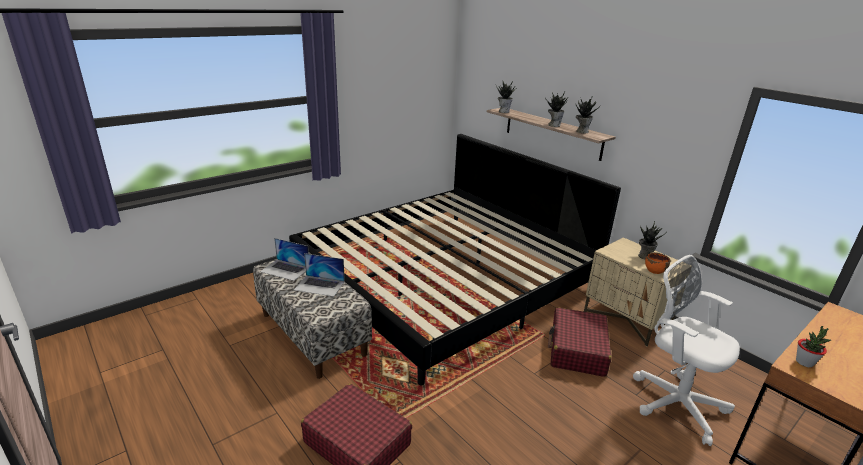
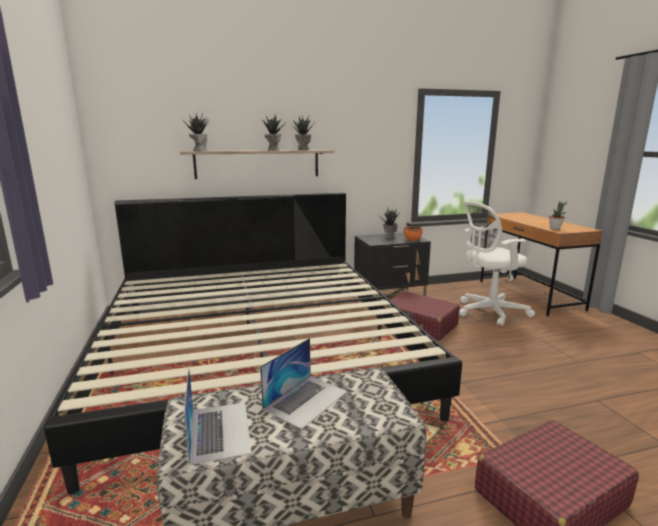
camera: 65 degrees left, 10 degrees down
(285, 269) = (219, 430): laptop -> laptop turned 60 degrees counterclockwise
(627, 319) = (389, 297): beige nightstand -> black nightstand

